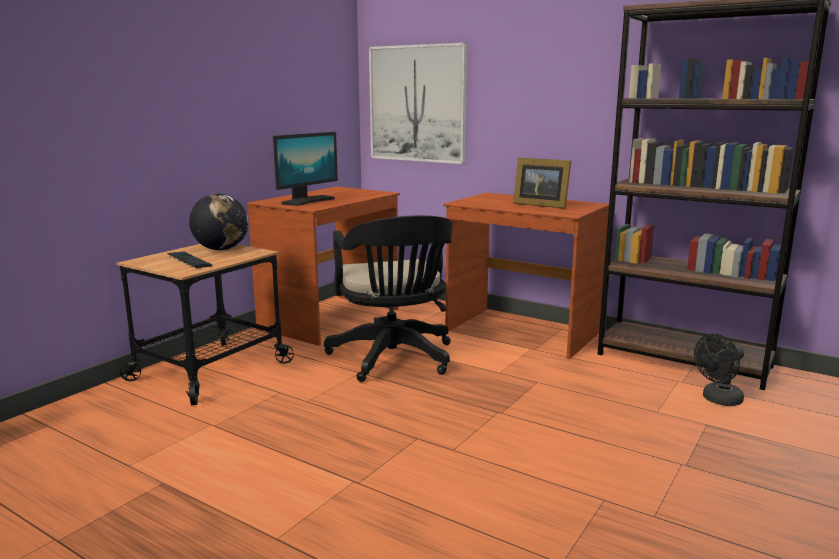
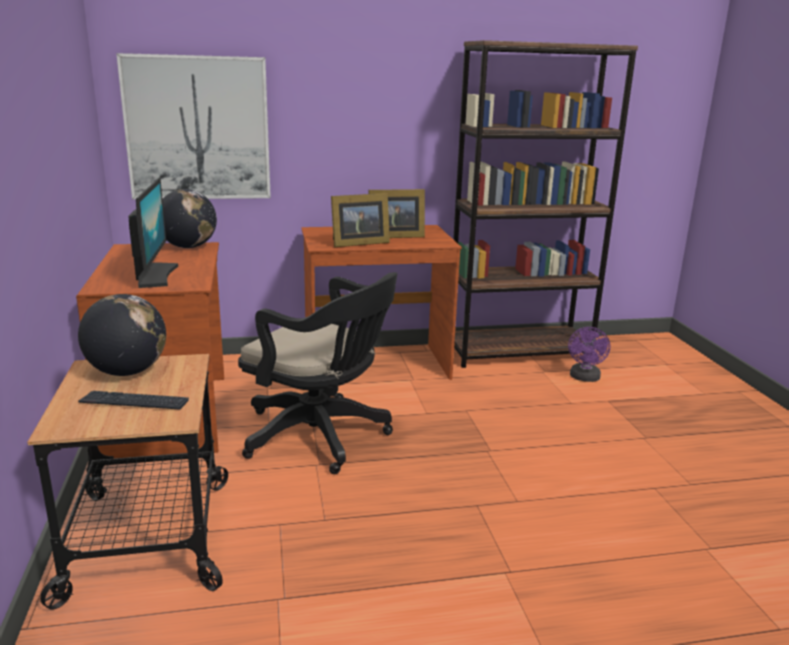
camera: 45 degrees left, 5 degrees up
(372, 192) = (189, 247): none -> globe
(493, 204) = (357, 243): none -> picture frame
(718, 400) = (584, 378): black fan -> purple fan

